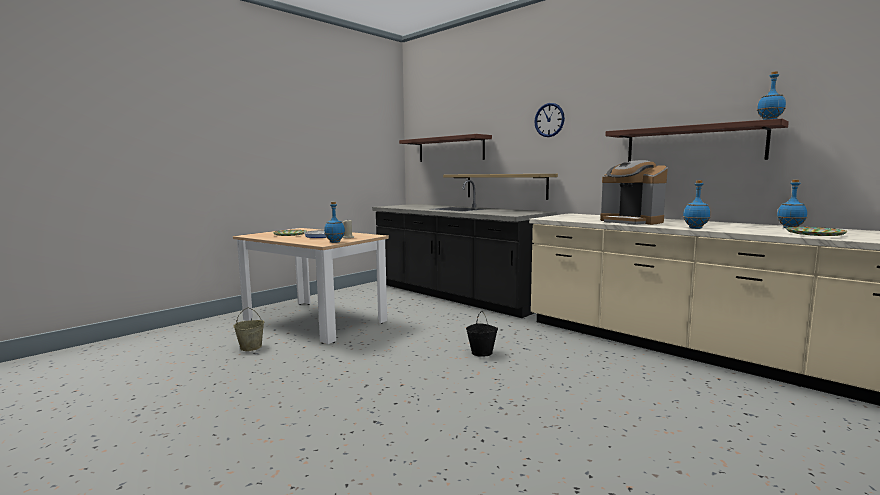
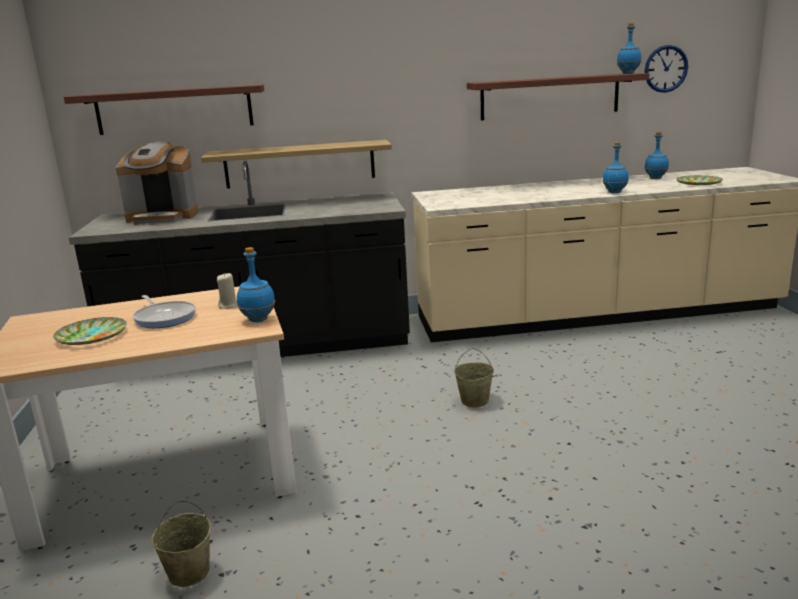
camera: 50 degrees left, 10 degrees up
(482, 353) = (475, 400): black bucket -> beige bucket
(549, 120) = (365, 63): wall clock -> wall clock (665, 69)
(631, 221) = (534, 194): coffee machine -> coffee machine (163, 217)

